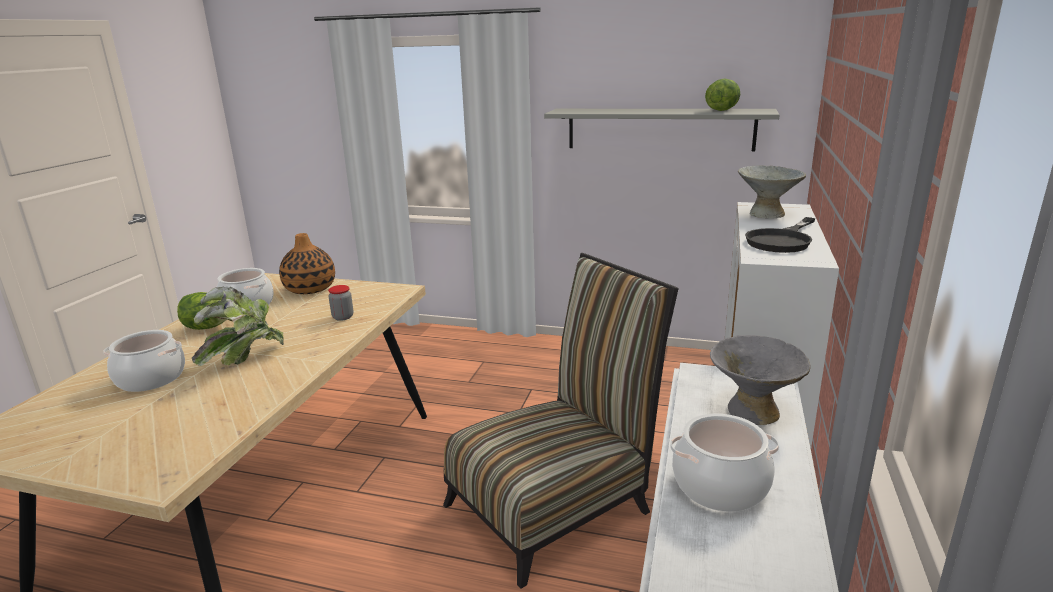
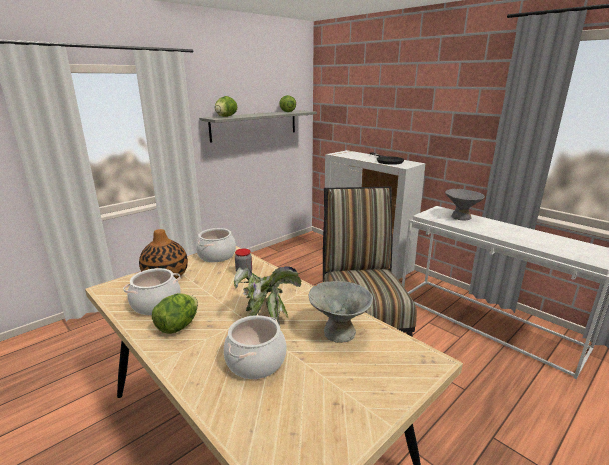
camera: 60 degrees left, 0 degrees up
(585, 110) = (225, 116): none -> lettuce
(720, 485) = (507, 233): cooking pot -> cooking pot (217, 255)
(766, 214) = (350, 155): grey bowl -> grey bowl (339, 332)

